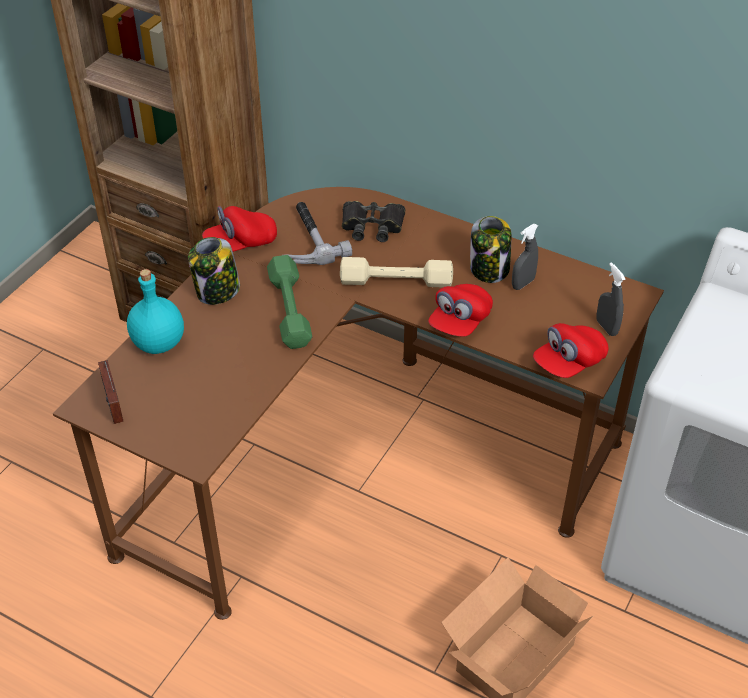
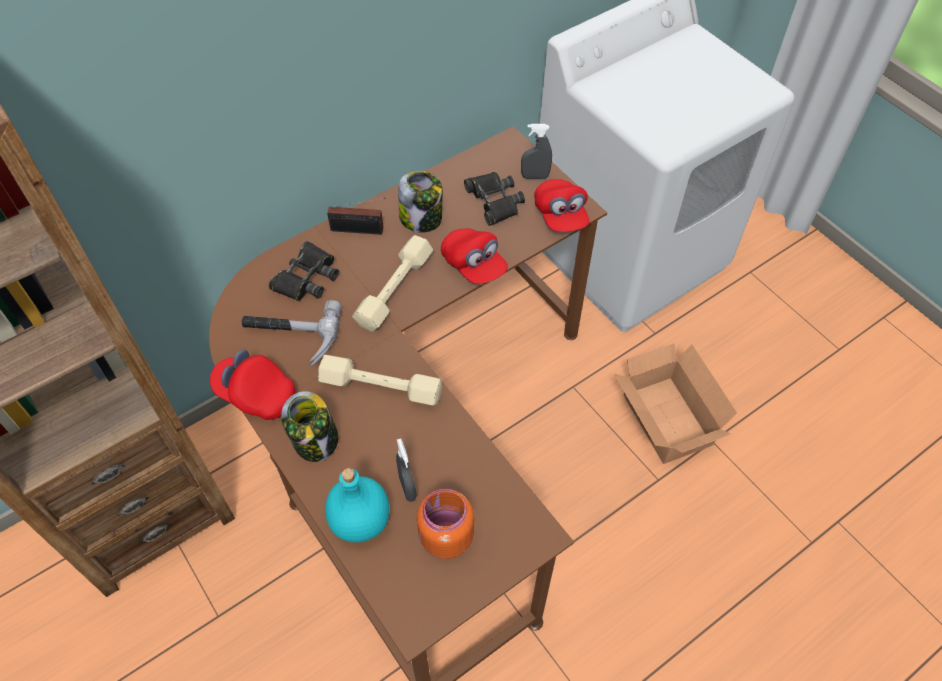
camera: 65 degrees left, 10 degrees up
(113, 404) = (427, 594): radio -> radio (360, 230)
(166, 398) = (444, 538): none -> orange jar
(241, 243) = (256, 394): red cap -> red cap turned 120 degrees clockwise
(290, 309) = (381, 386): green dumbbell -> beige dumbbell
(523, 283) = (453, 205): grey spray bottle -> grey spray bottle (407, 487)
(549, 309) = (494, 201): none -> black binoculars

